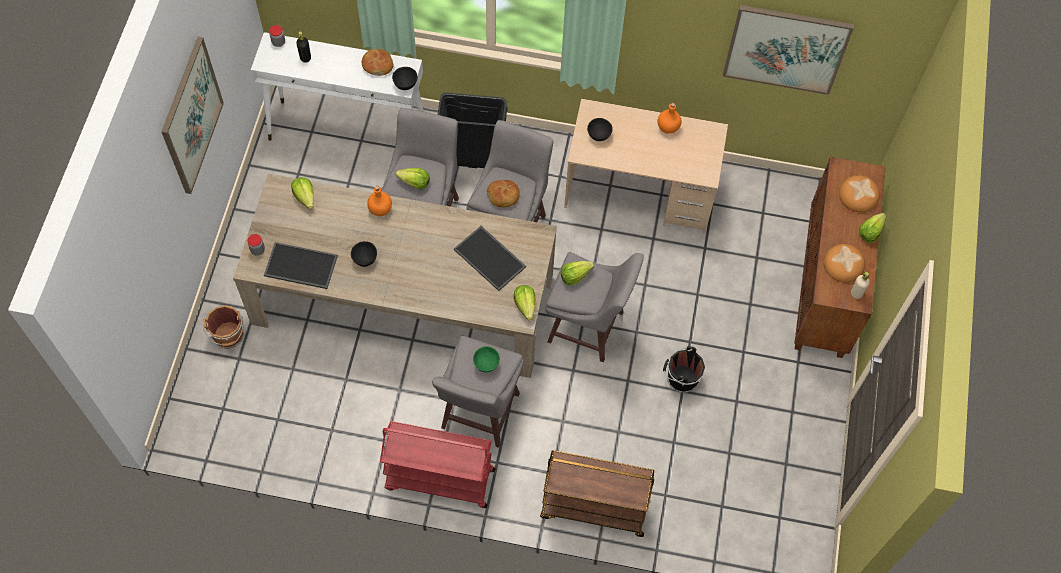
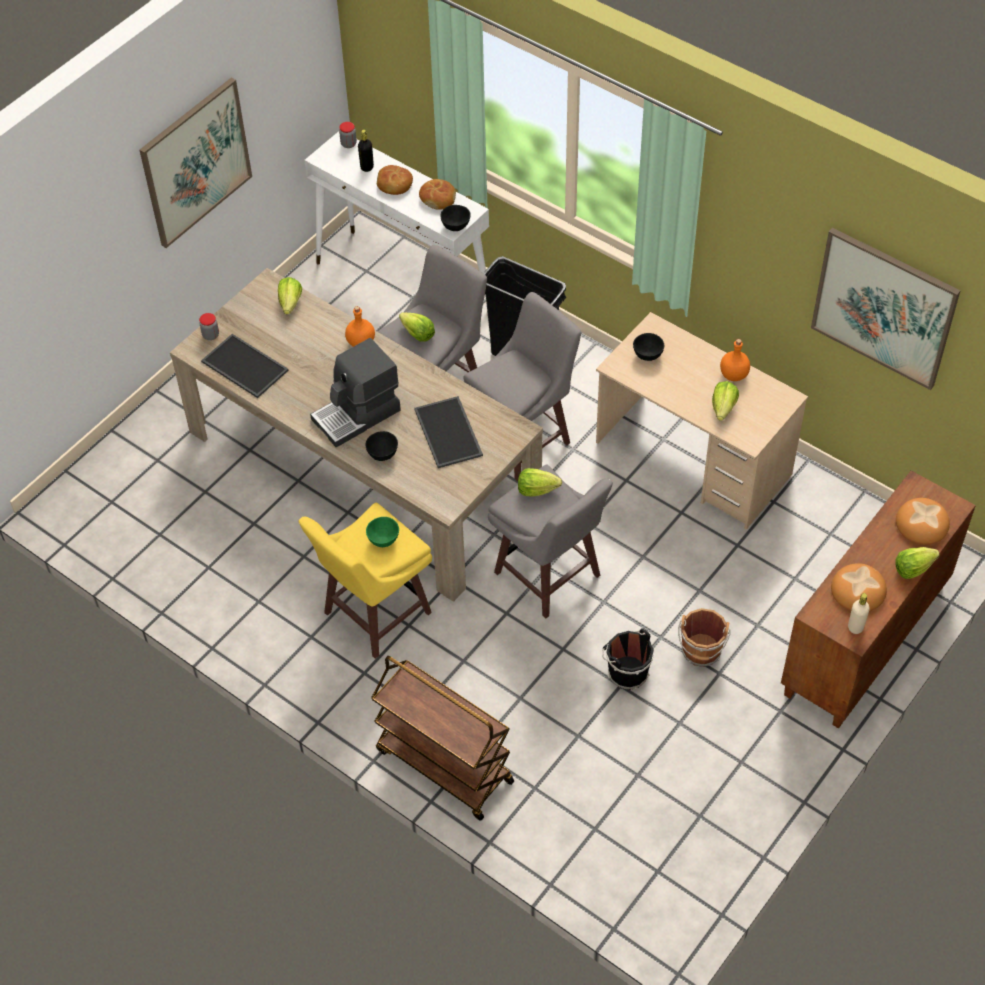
camera: 30 degrees right, 10 degrees down
(229, 336) = (160, 435): brown bucket -> brown bucket (701, 652)
(365, 259) = (315, 384): black bowl -> black bowl (383, 454)
(413, 272) = (357, 415): none -> coffee machine
(439, 479) = (290, 664): red cart -> none
(479, 413) = (374, 614): grey stool -> yellow stool
(503, 196) = (506, 381): bread -> bread (394, 185)
(525, 305) = (458, 494): lettuce -> lettuce (723, 408)

